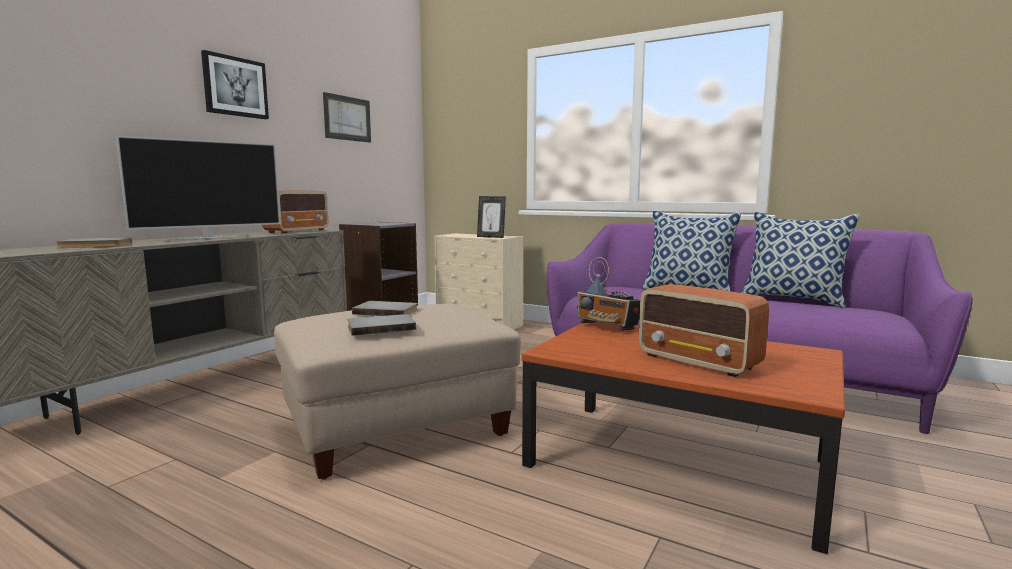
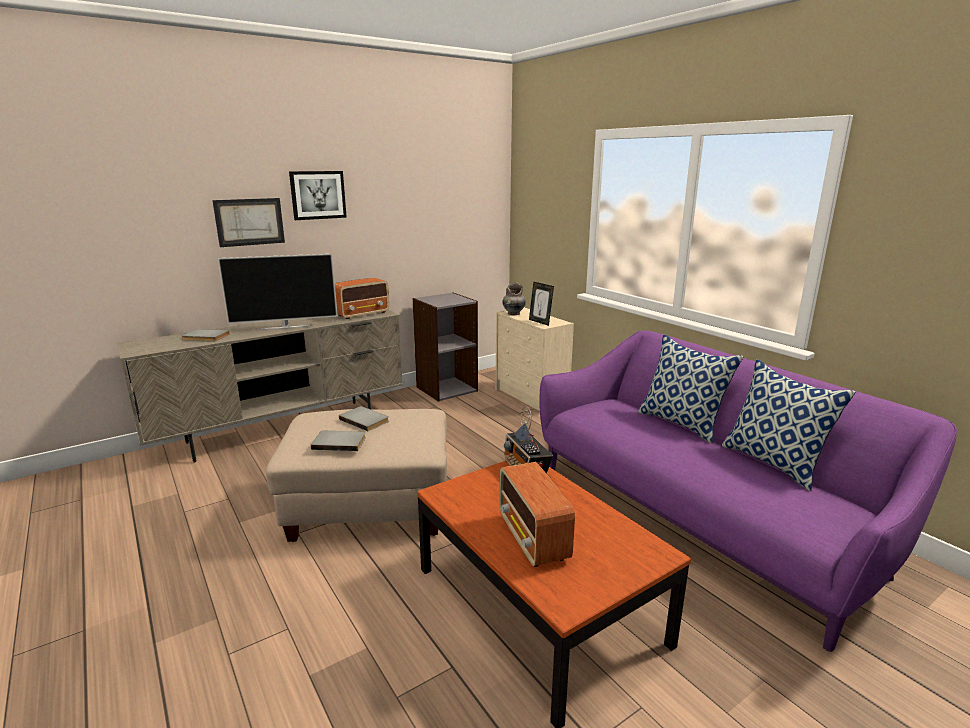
camera: 25 degrees right, 10 degrees up
(347, 118) = (424, 202): picture -> picture (249, 222)
(455, 235) = (513, 314): none -> grey vase

